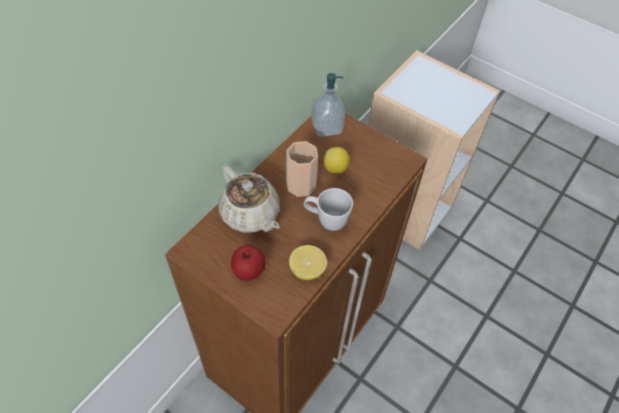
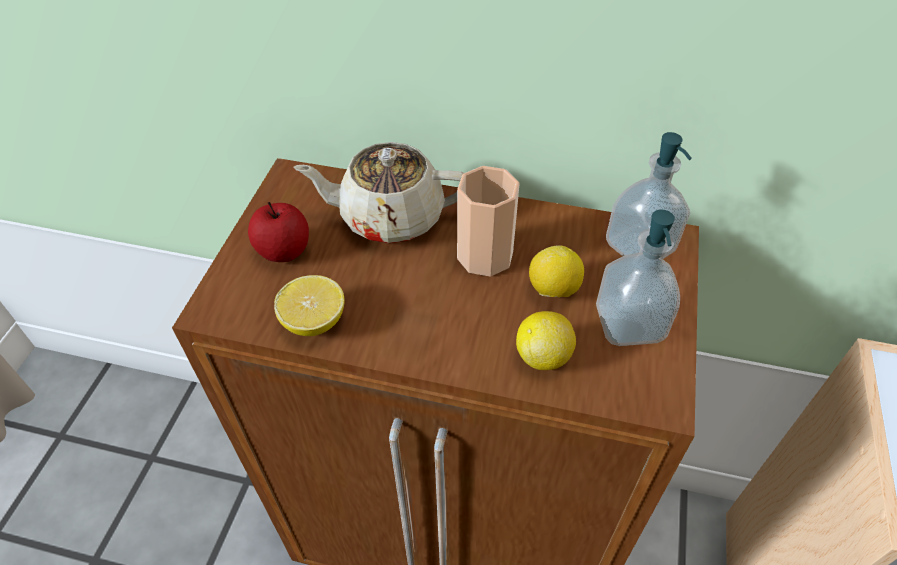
camera: 70 degrees right, 5 degrees down
(250, 214) = (389, 216): beige teapot -> beige teapot turned 60 degrees clockwise
(326, 220) = (429, 313): white mug -> none
(367, 151) = (629, 323): none -> soap dispenser
(370, 188) = (543, 356): none -> lemon

